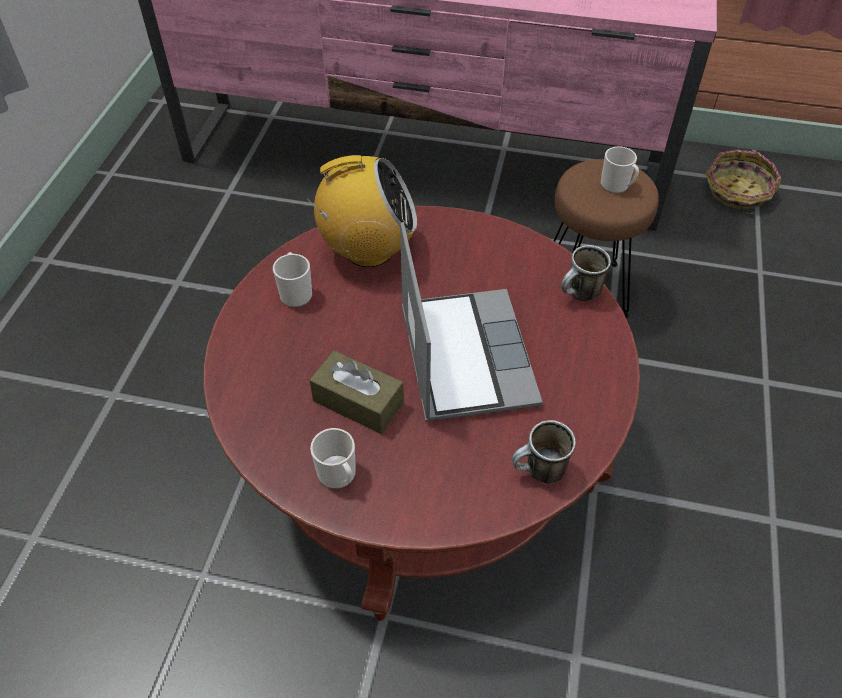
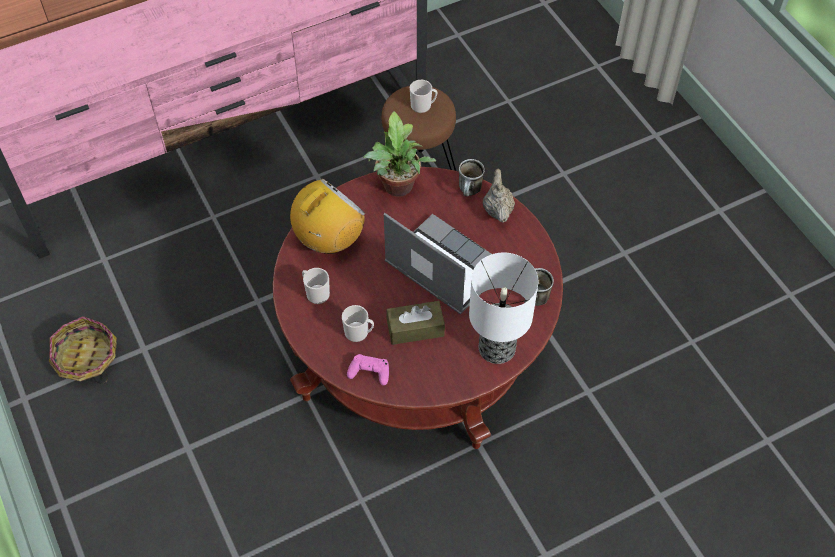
camera: 40 degrees left, 5 degrees up
(256, 413) = (369, 372): none -> pink game controller
(339, 476) = (445, 371): mug -> mug (359, 333)
(432, 496) = (498, 348): none -> table lamp
(497, 245) = (398, 189): none -> potted plant
(595, 334) = (497, 209): none -> beige teapot
(737, 192) = (452, 49): basket -> basket (86, 358)

